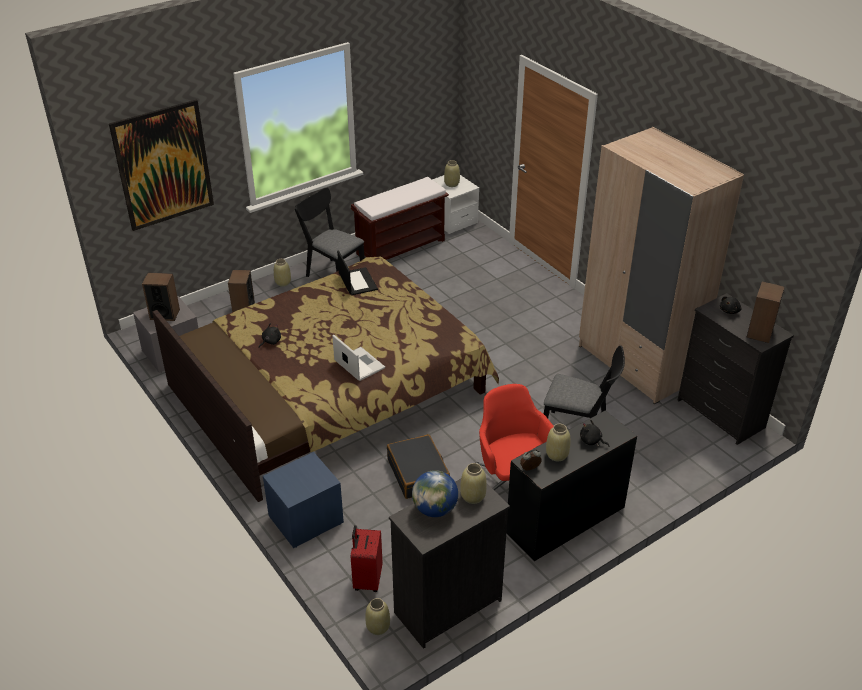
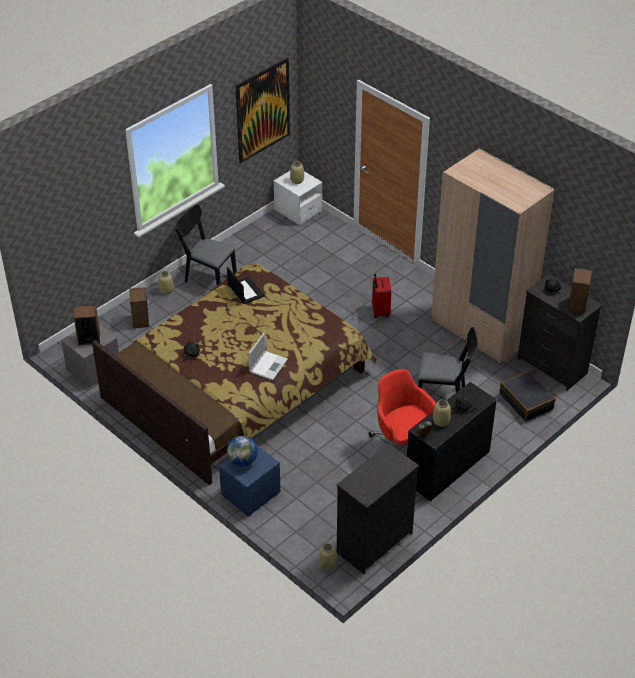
camera: 10 degrees left, 5 degrees up
(163, 165) = (74, 213): picture -> picture (262, 110)
(358, 364) = (268, 365): laptop -> laptop turned 75 degrees clockwise
(367, 579) = (310, 532): red suitcase -> red suitcase (380, 311)
(401, 247) = (260, 243): brown bench -> none
(418, 473) = (327, 446): black suitcase -> black suitcase (526, 401)
(435, 509) = (367, 474): globe -> globe (243, 461)
(472, 496) = (391, 462): beige vase -> none

